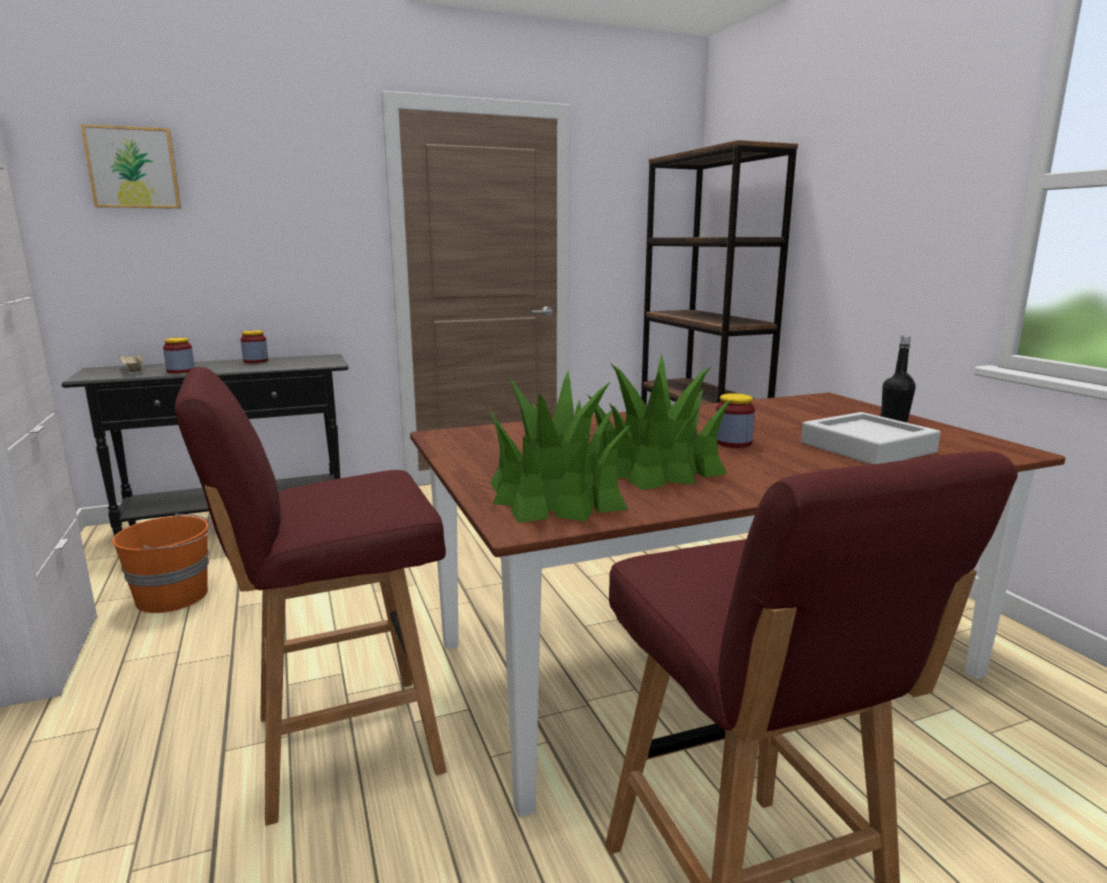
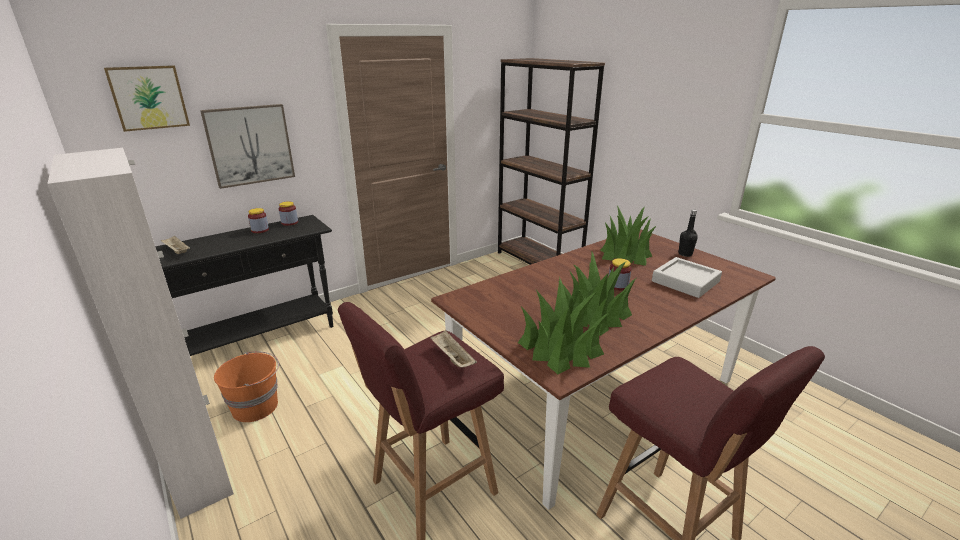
camera: 15 degrees left, 10 degrees up
(181, 371) = (215, 248): jar -> jar (289, 222)
(261, 245) = (250, 145): none -> picture
(370, 492) = (452, 358): none -> beige tray
(781, 413) = (625, 253): none -> potted plant

